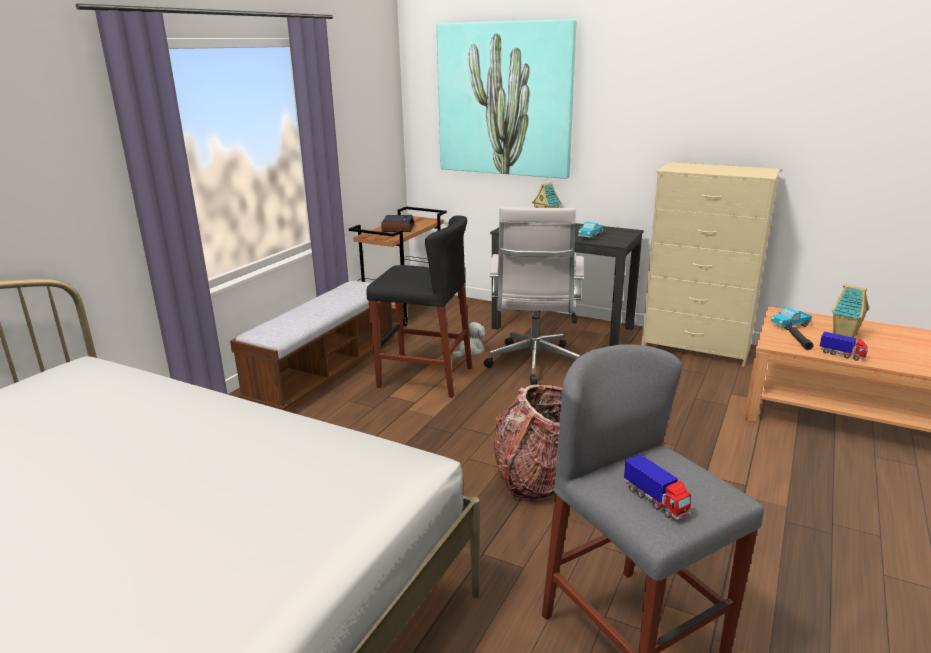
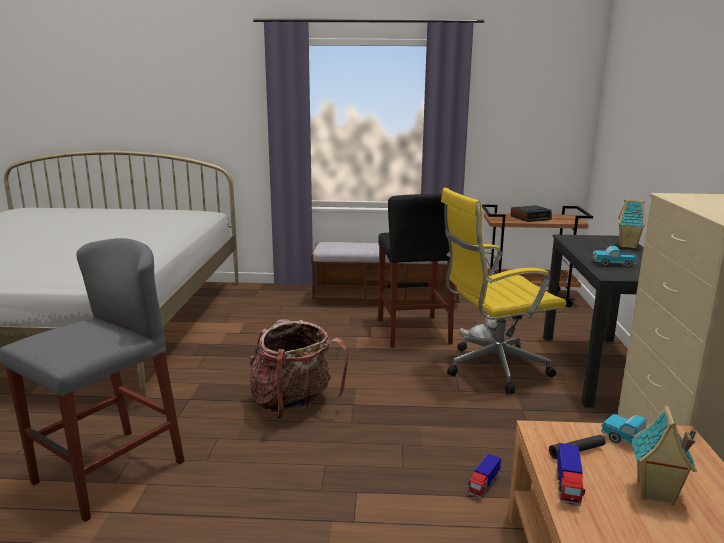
camera: 65 degrees right, 5 degrees down
(505, 100) = (645, 103): picture -> none
(534, 365) = (492, 369): white office chair -> yellow office chair
(656, 501) = (55, 336): toy truck -> toy truck (483, 485)

